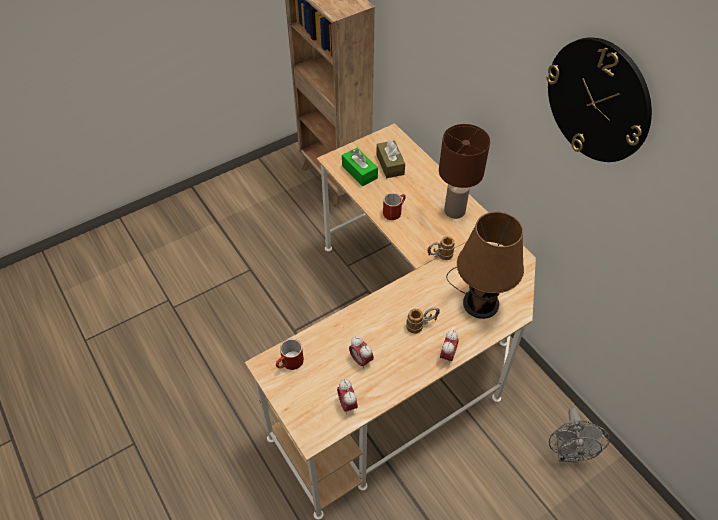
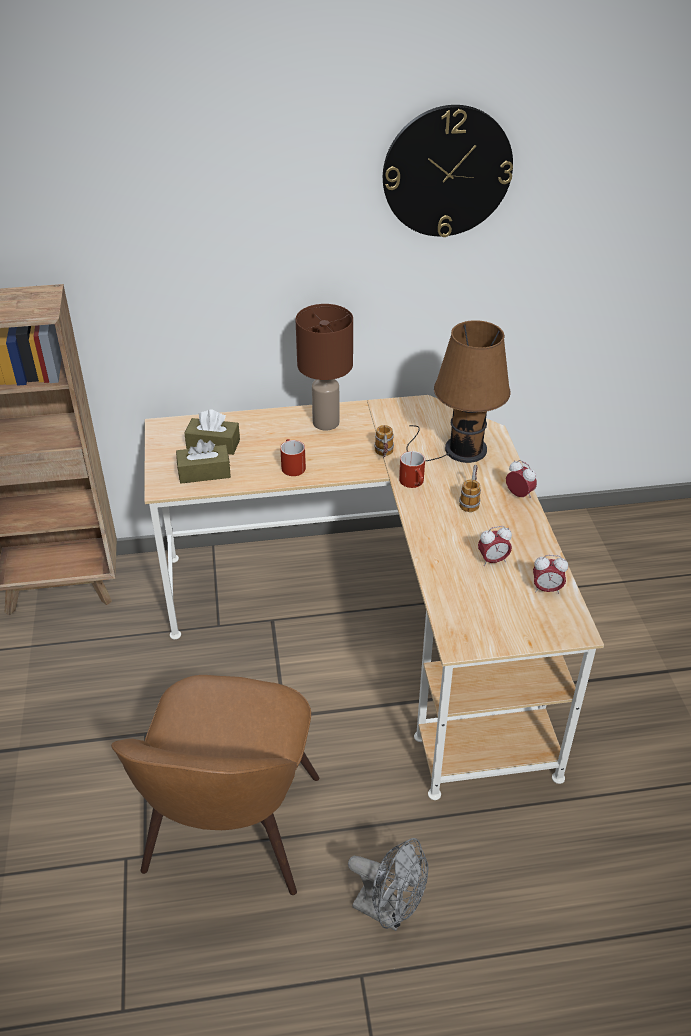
camera: 65 degrees left, 10 degrees down
(203, 339) = (230, 830): none -> brown chair
(290, 364) = (467, 621): red mug -> red mug (414, 483)
(359, 172) = (204, 472): green tissue box -> brown tissue box
(567, 452) = (568, 542): grey fan -> grey fan (389, 911)

